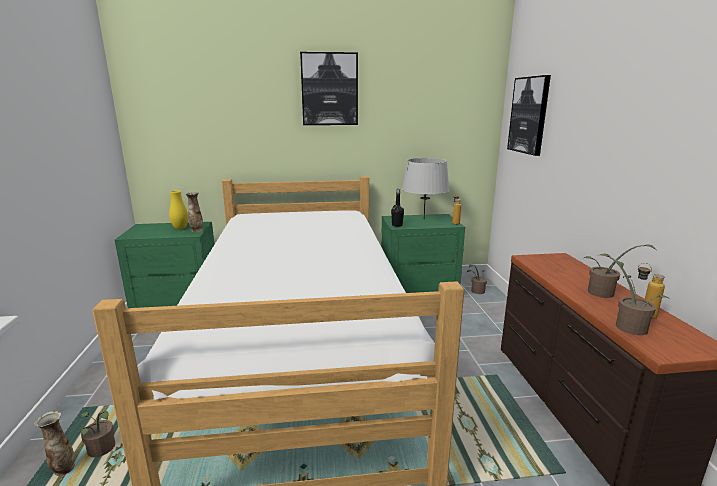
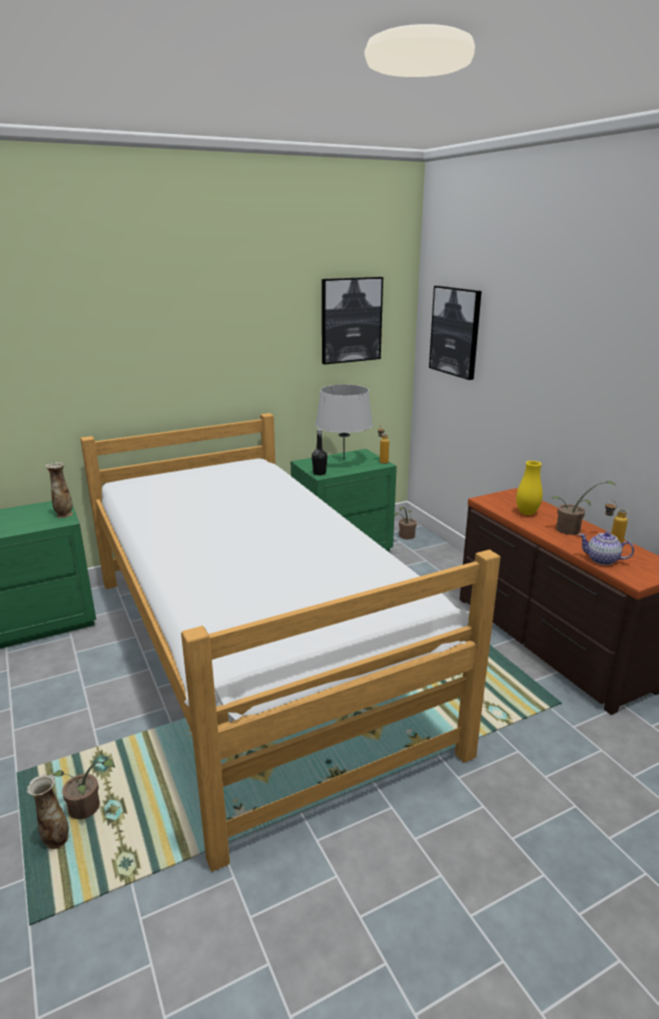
camera: 20 degrees left, 5 degrees up
(180, 228) = (36, 514): yellow vase -> yellow vase (526, 513)
(329, 89) = (215, 306): picture -> picture (351, 320)
(626, 325) = (602, 560): potted plant -> teapot

